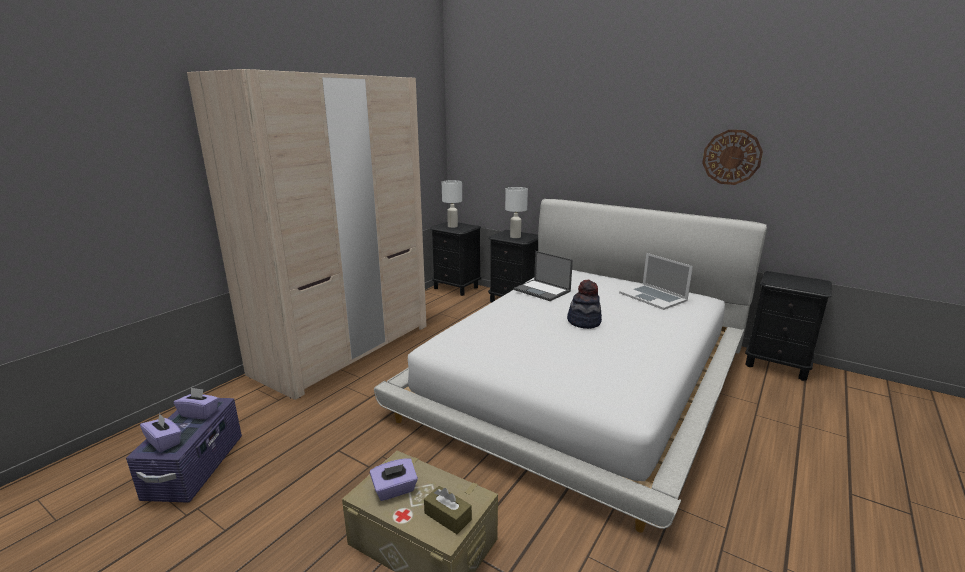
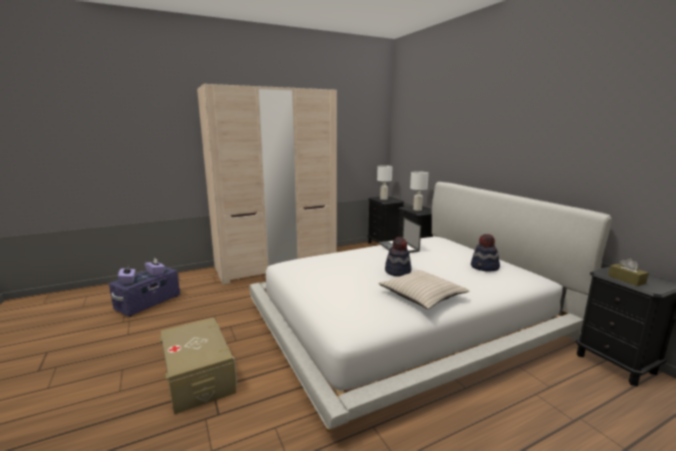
camera: 30 degrees right, 5 degrees down
(395, 490) = (187, 335): purple tissue box -> none
(447, 516) = (193, 358): brown tissue box -> brown tissue box (626, 279)
(644, 345) = (422, 296): none -> beige pillow
(653, 297) = (484, 267): laptop -> hat
(731, 157) = (586, 149): wall clock -> none

